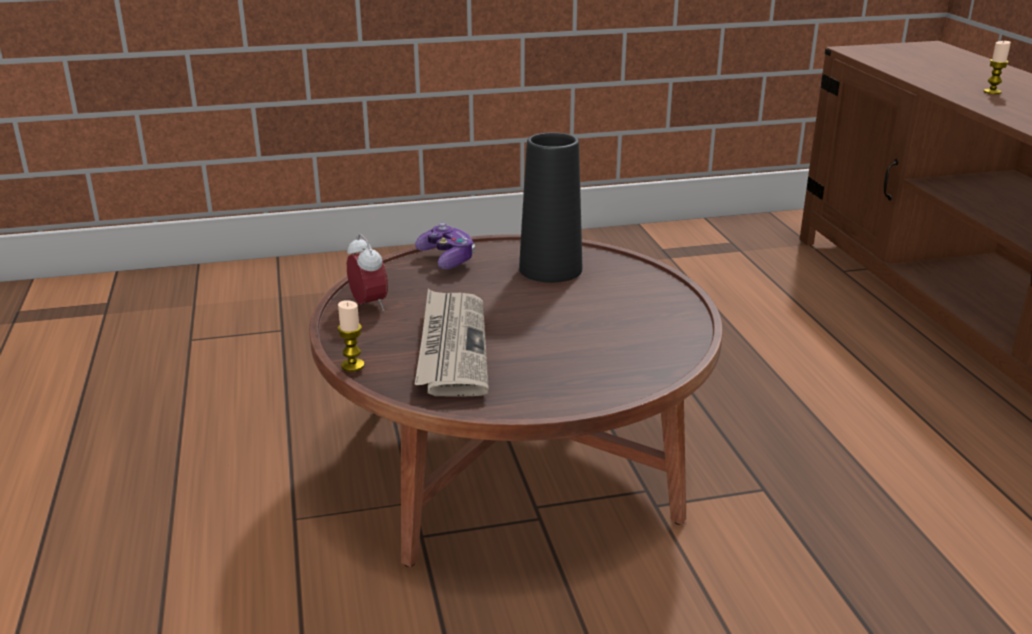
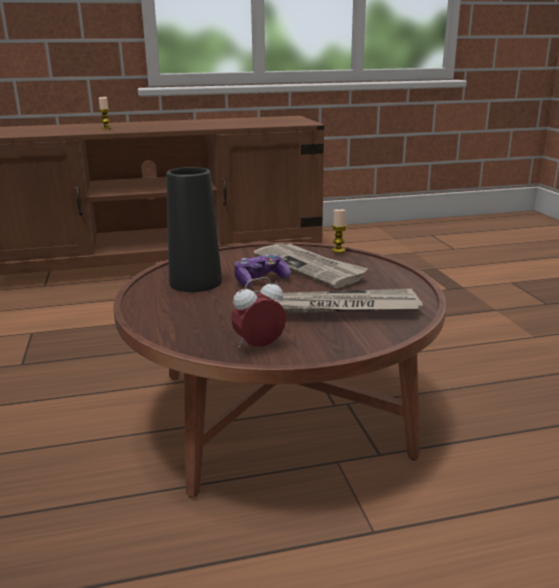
camera: 90 degrees left, 5 degrees down
(352, 365) = (385, 340): candle -> candle (338, 250)
(447, 258) = (166, 315): game controller -> game controller (260, 280)
(609, 335) = (309, 267): none -> newspaper

